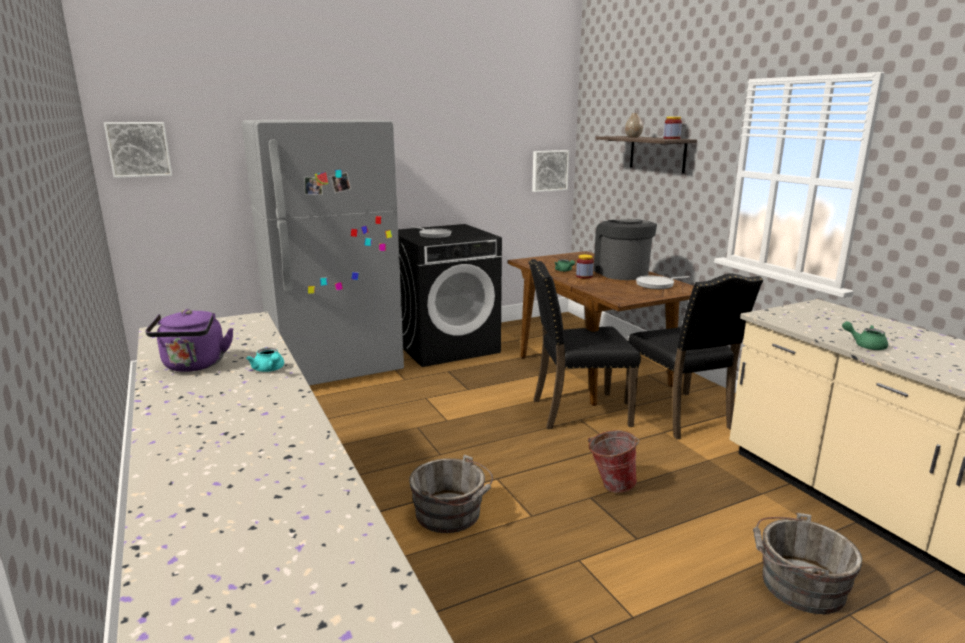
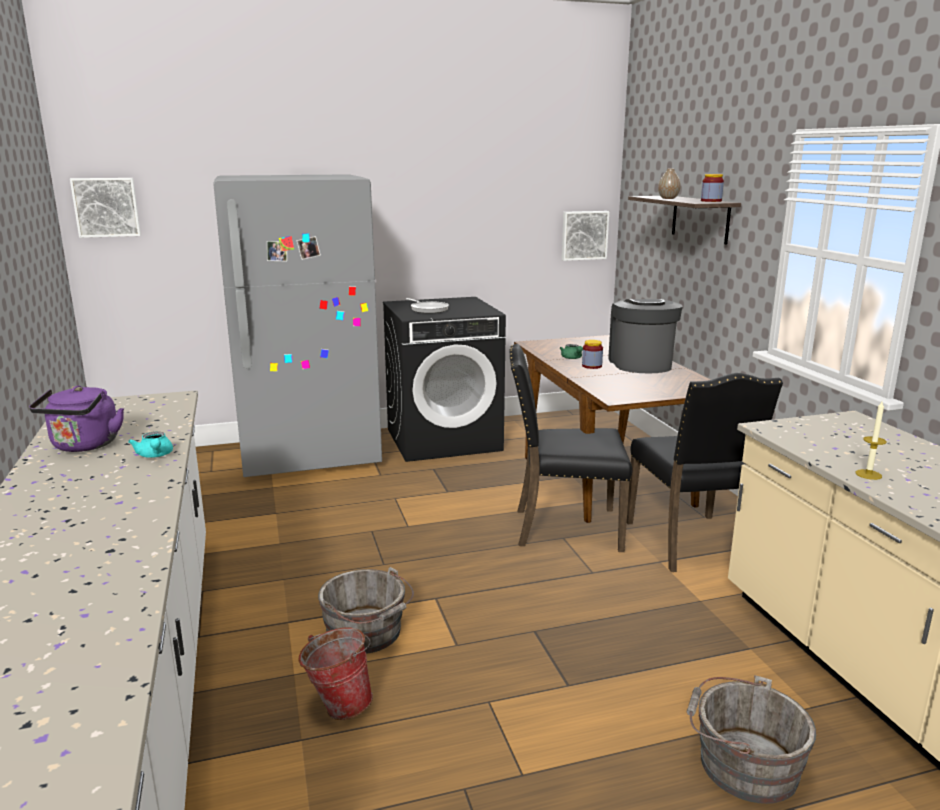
camera: 10 degrees right, 0 degrees up
(610, 485) = (564, 619): bucket -> bucket (338, 705)
(657, 285) = (675, 381): frying pan -> none
(865, 345) = (868, 474): green teapot -> candle

